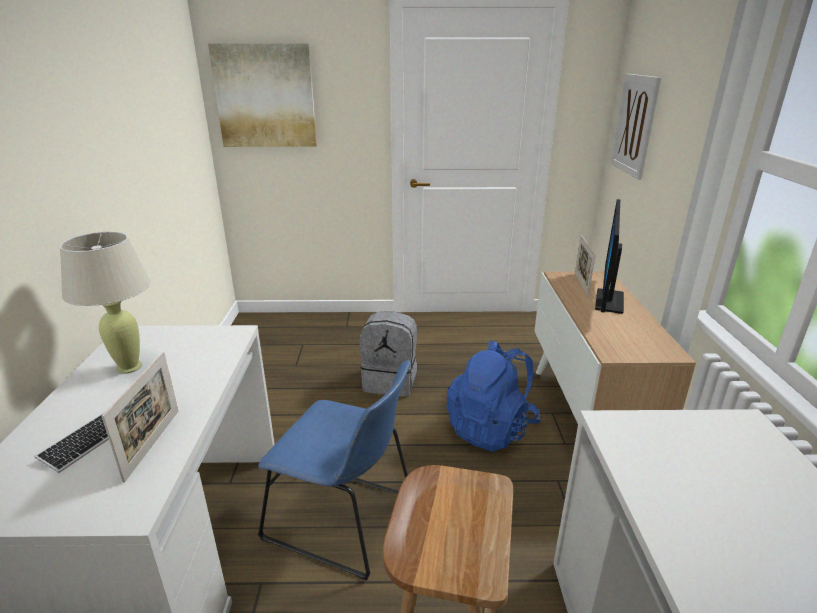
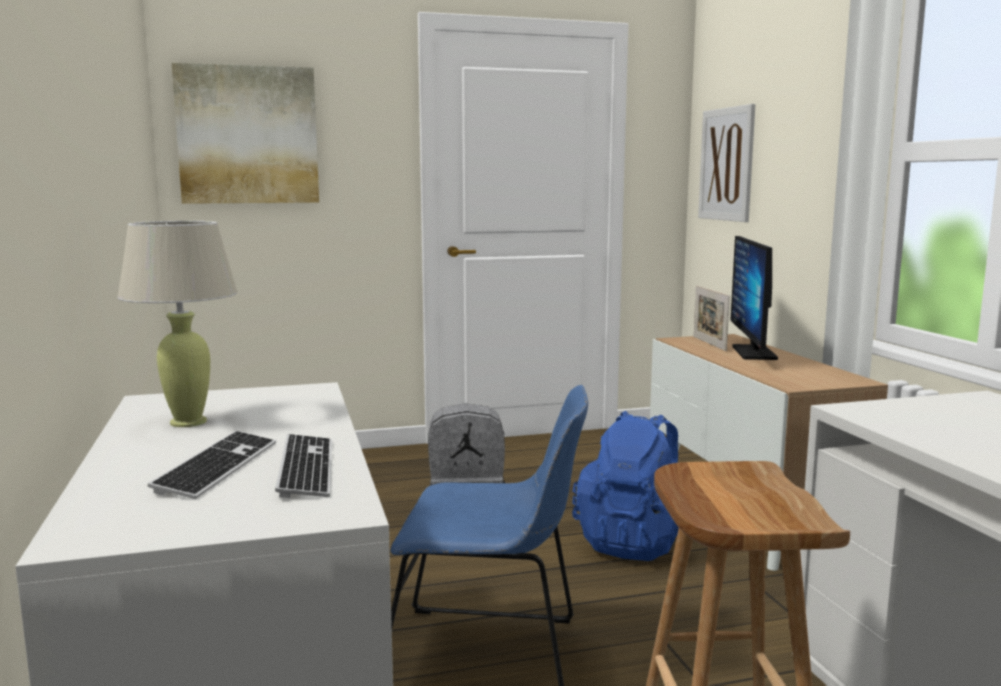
camera: 15 degrees left, 15 degrees down
(153, 444) = (306, 468): picture frame -> keyboard

